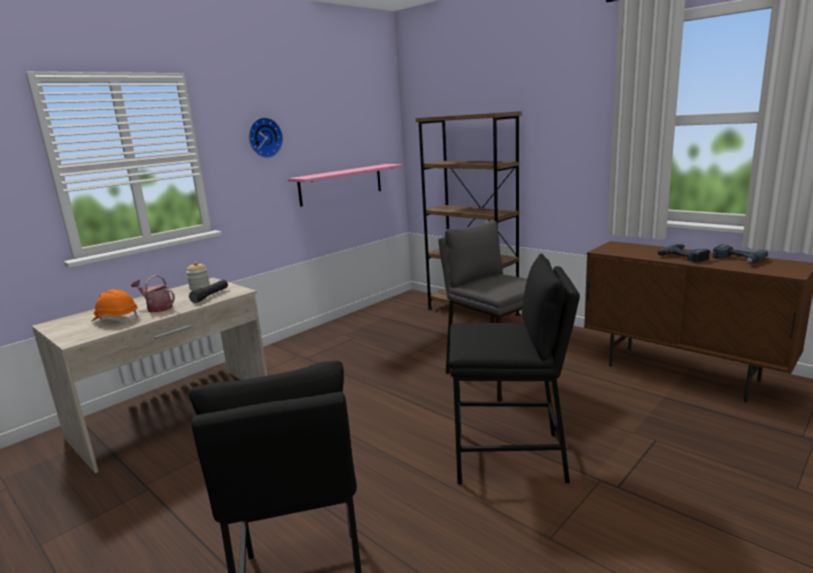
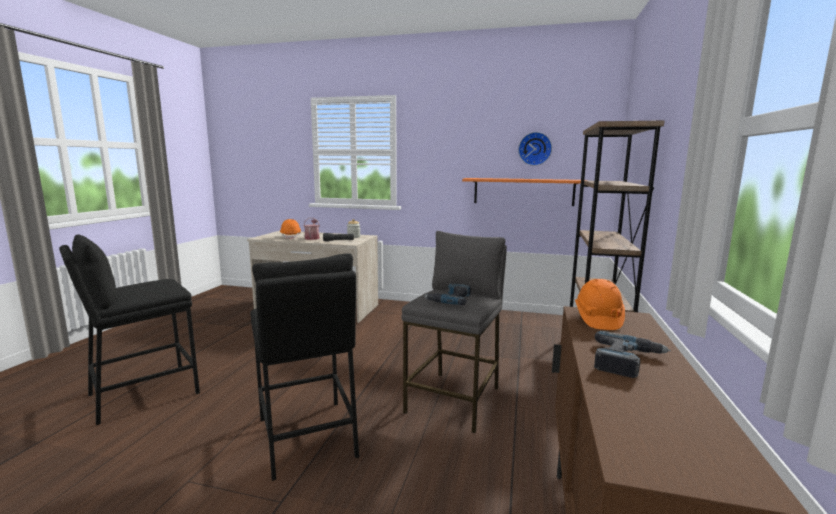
camera: 60 degrees right, 5 degrees down
(264, 137) = (450, 143): wall clock -> wall clock (535, 149)
(341, 184) = (523, 191): pink shelf -> orange shelf
(617, 250) = (598, 319): none -> orange hard hat
(737, 259) = (672, 404): power drill -> power drill (450, 299)

